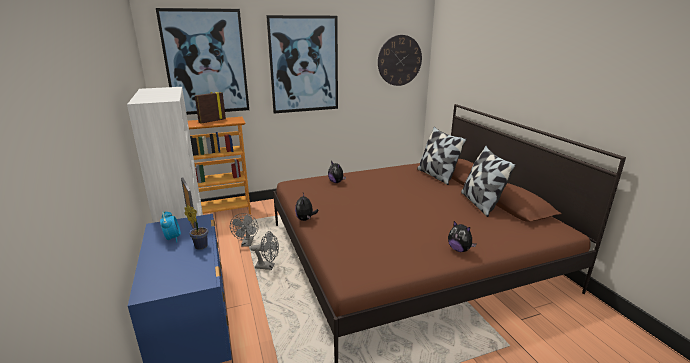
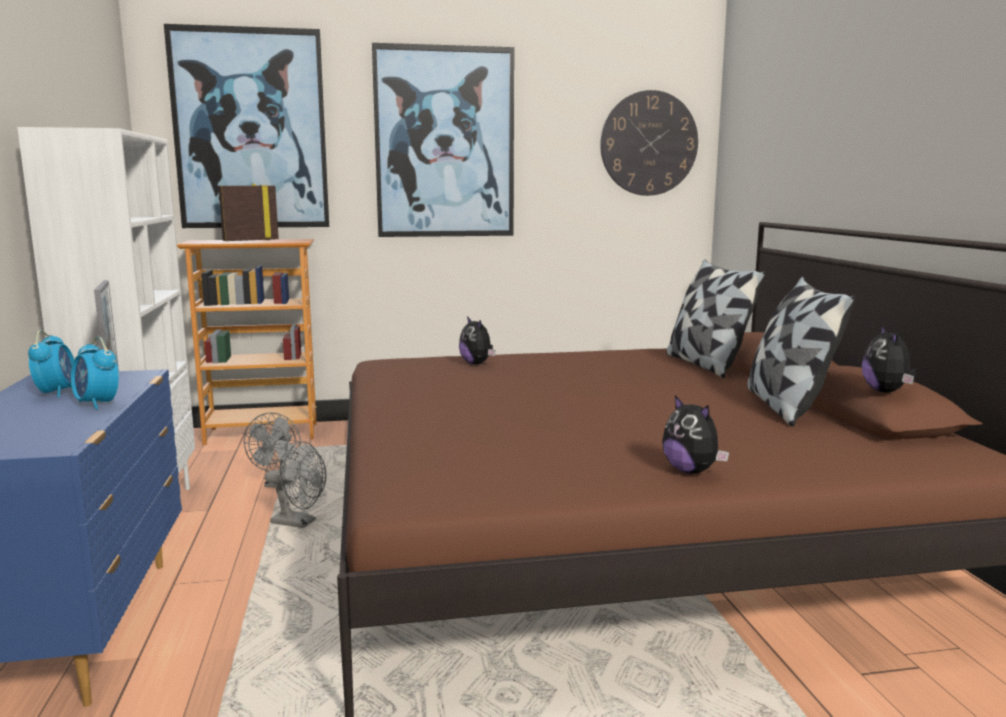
camera: 10 degrees right, 10 degrees down
(200, 246) = (97, 404): potted plant -> alarm clock
(305, 219) = (372, 409): plush toy -> plush toy (886, 391)

